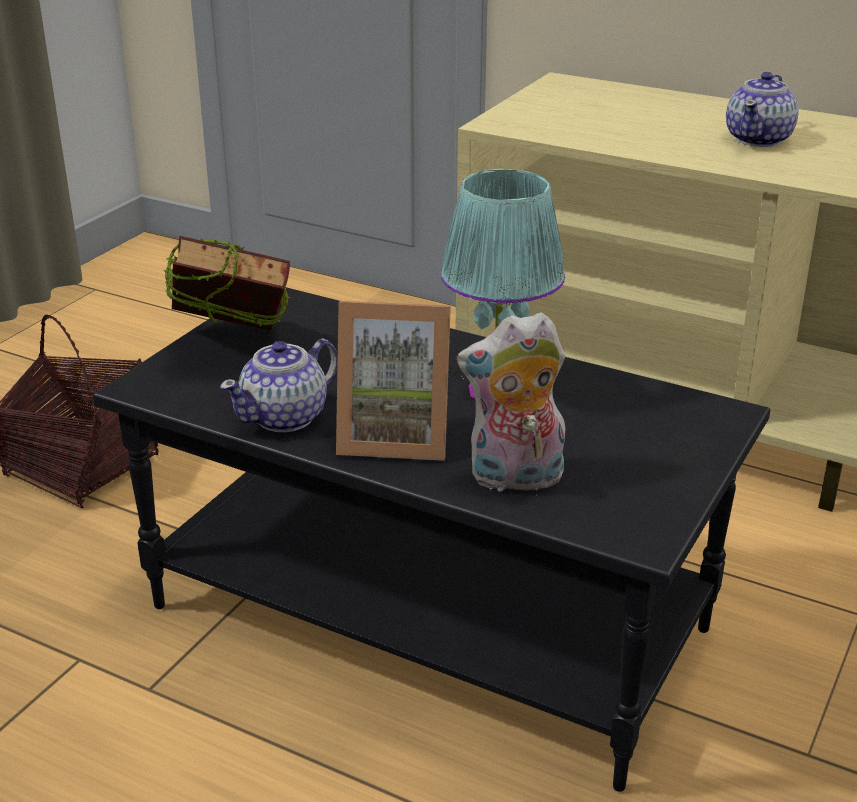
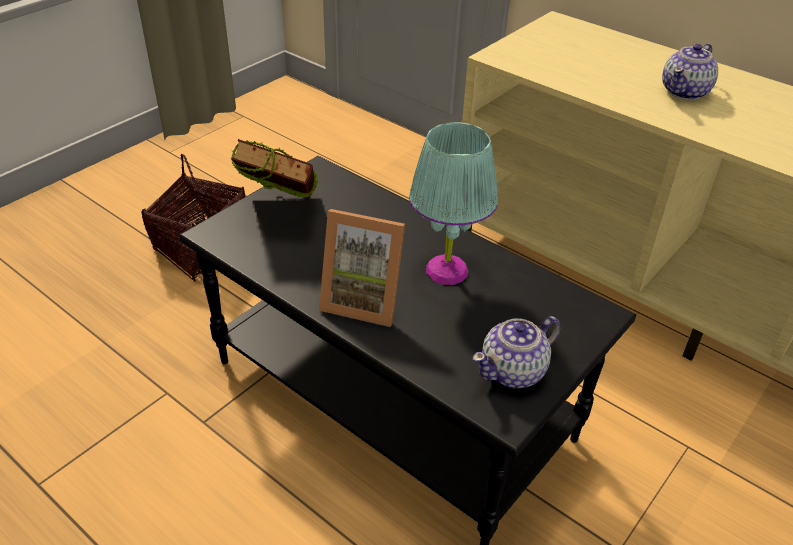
camera: 10 degrees right, 10 degrees up
(286, 417) = (296, 272): teapot -> teapot (514, 371)
(514, 479) = (434, 350): plush toy -> none

